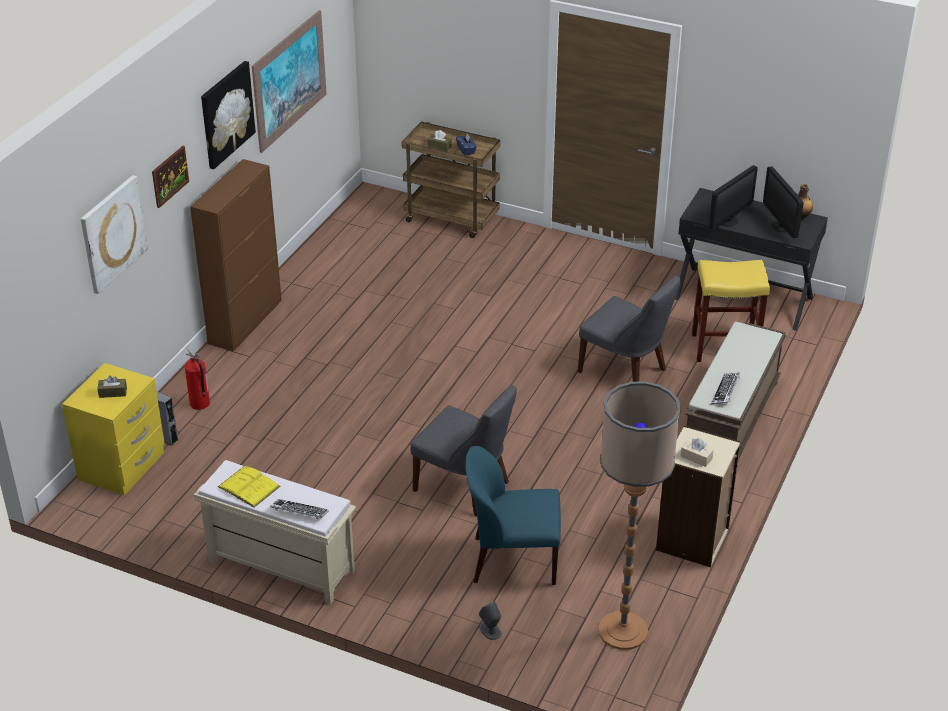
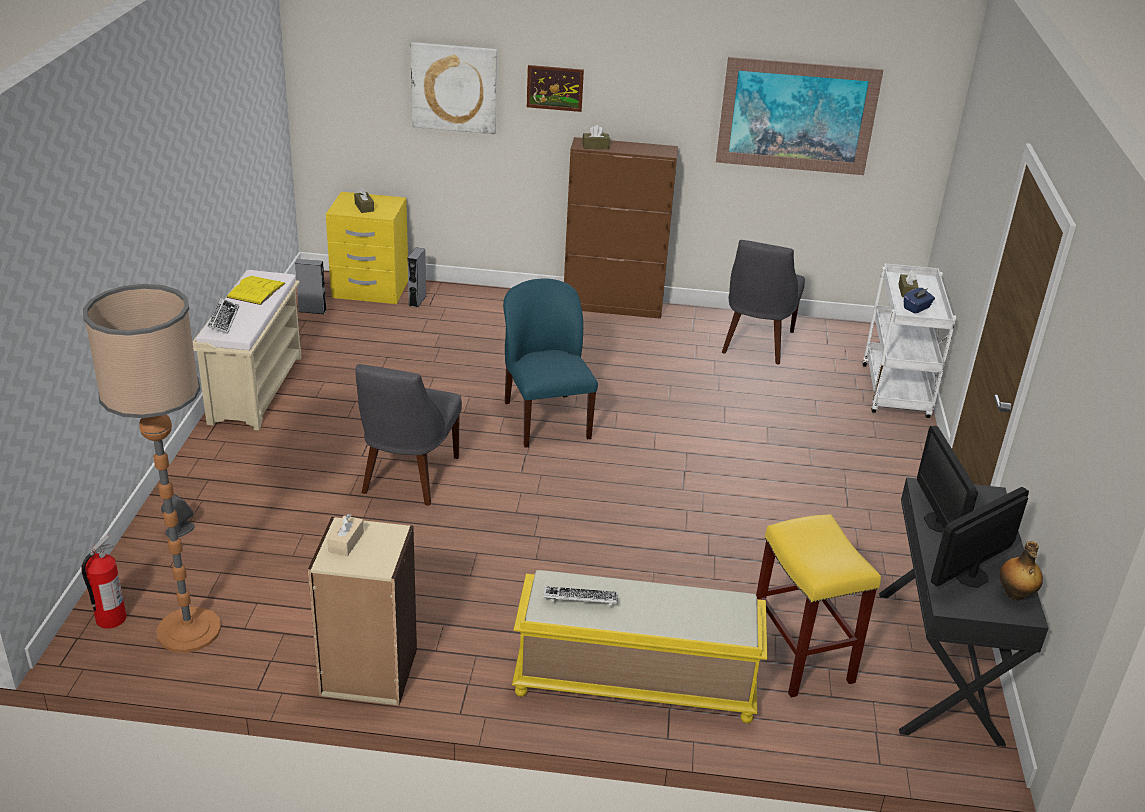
camera: 70 degrees right, 5 degrees down
(143, 512) = (312, 310): none -> grey speaker
(199, 404) = (474, 307): fire extinguisher -> fire extinguisher (110, 619)
(220, 199) = (595, 146): none -> brown tissue box
(226, 114) = (667, 82): picture -> none
(452, 219) = (896, 393): brown cart -> white cart
(512, 560) = (295, 528): blue chair -> blue chair (546, 419)
(625, 372) = (685, 569): grey chair -> grey chair (756, 344)
(728, 221) = (938, 522): monitor -> monitor turned 60 degrees clockwise
(731, 421) = (633, 683): brown bench -> yellow bench

